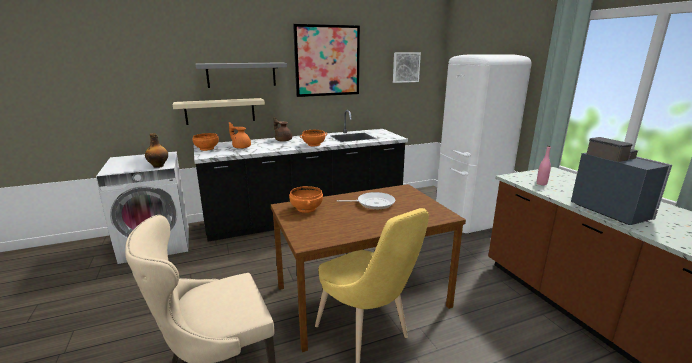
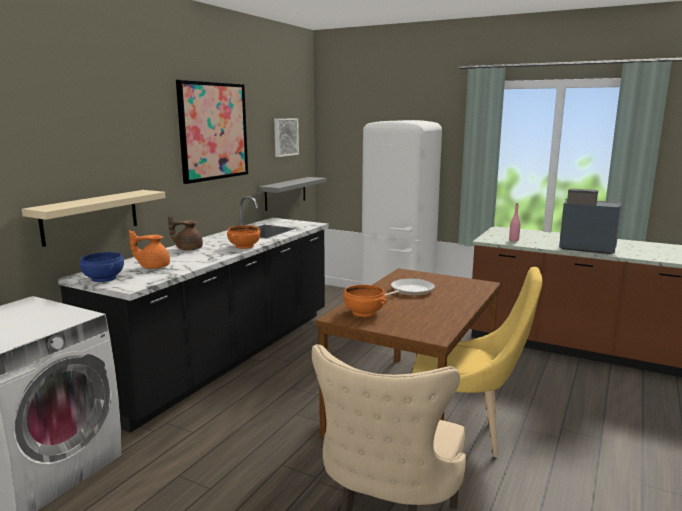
camera: 40 degrees left, 5 degrees down
(159, 166) = (70, 318): bottle -> none
(207, 149) = (104, 278): orange bowl -> blue bowl
(241, 74) = (117, 155): grey shelf -> grey shelf (285, 193)

